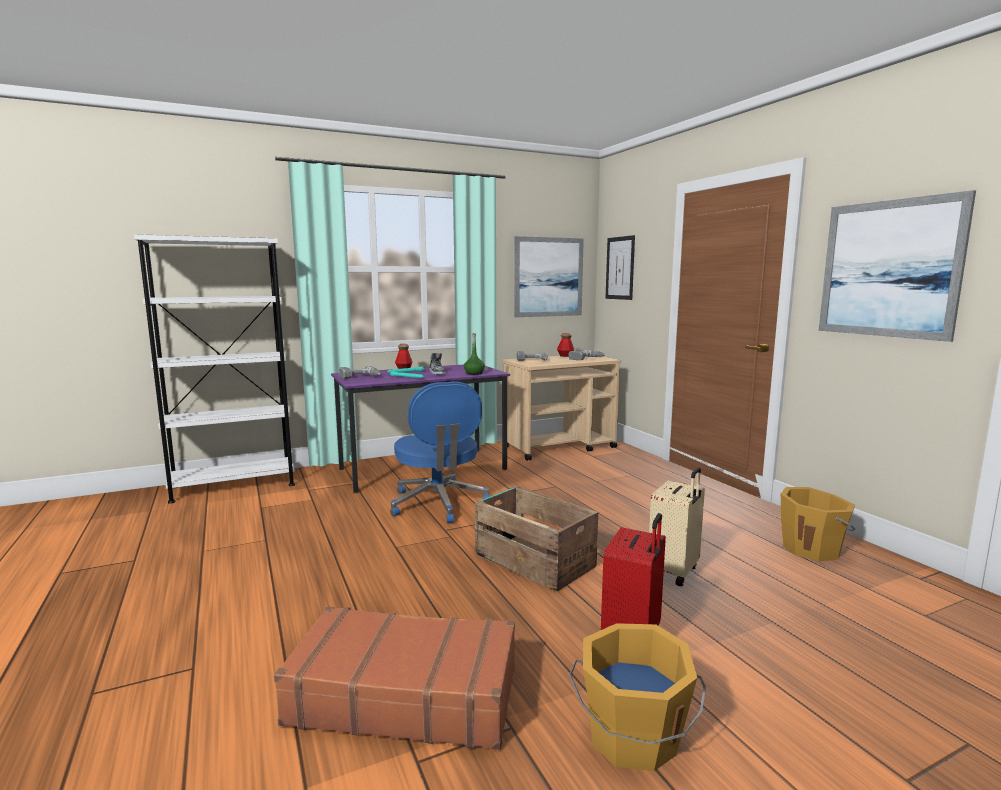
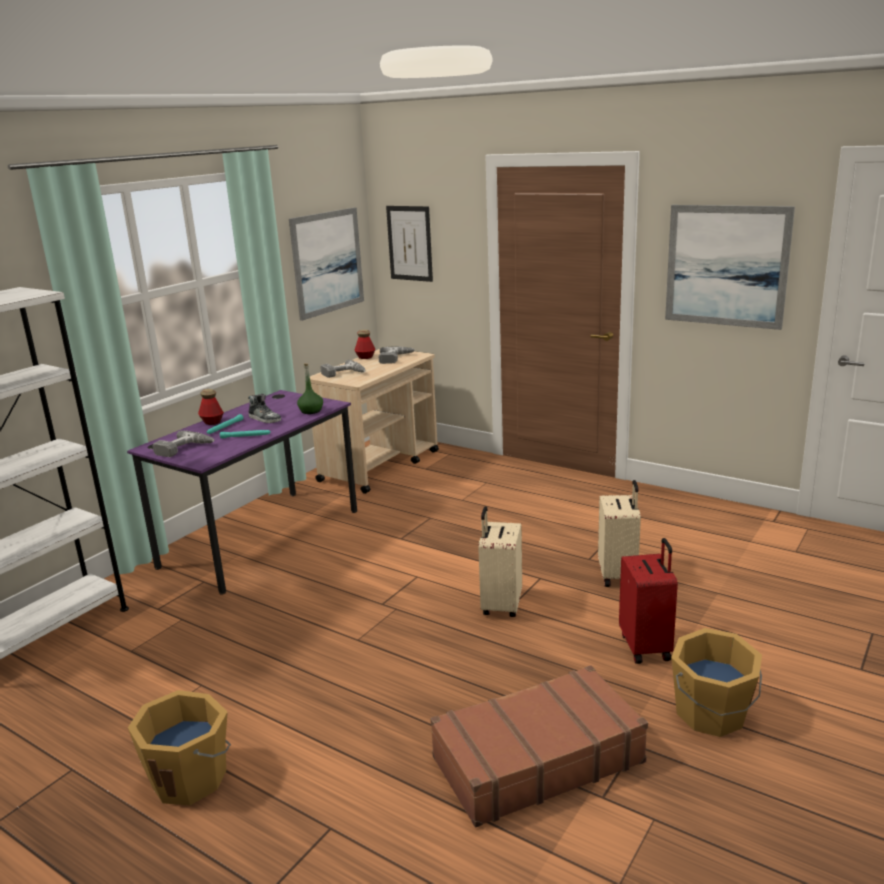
camera: 30 degrees left, 10 degrees up
(438, 504) = (337, 576): blue office chair -> none
(533, 560) = (500, 605): crate -> beige suitcase
(812, 549) = (691, 518): orange bucket -> orange bucket (191, 778)

